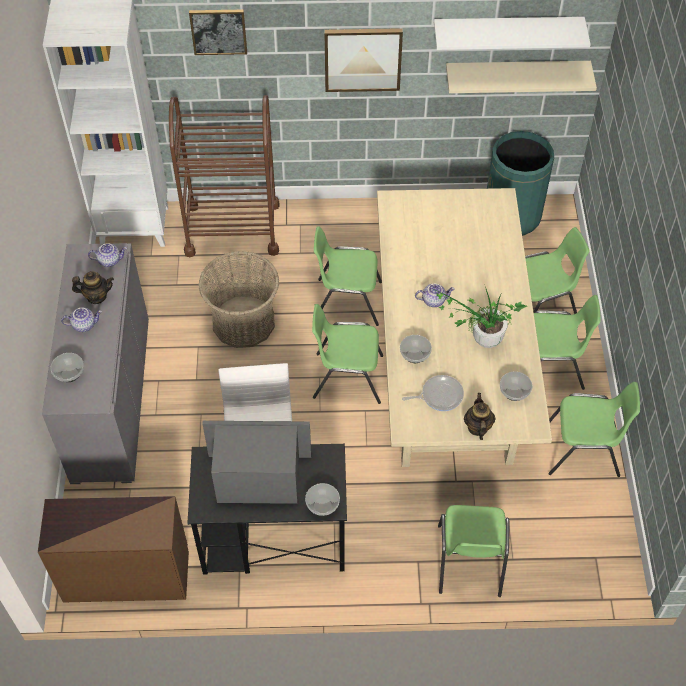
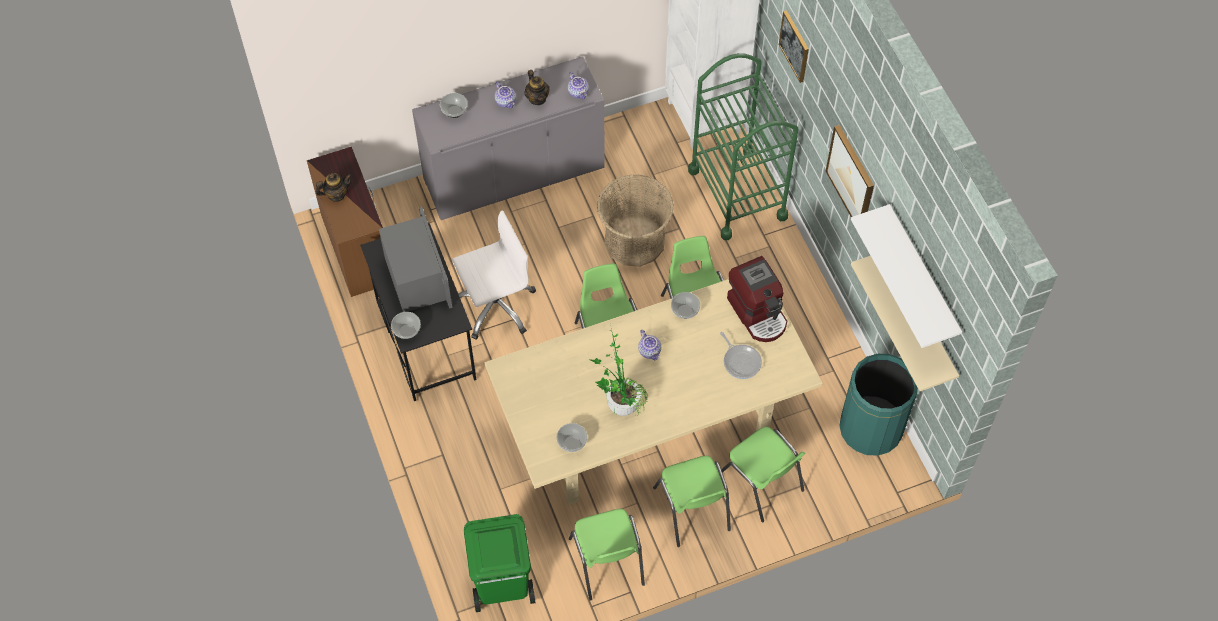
camera: 70 degrees right, 5 degrees up
(232, 229) = (737, 193): brown cart -> green cart
(415, 356) = (581, 354): bowl -> bowl (684, 312)
(425, 208) = (758, 313): none -> coffee machine
(439, 395) = (546, 384): frying pan -> frying pan (741, 361)
(469, 562) = (456, 495): green chair -> none
(477, 427) = (524, 423): teapot -> teapot (336, 194)
(584, 549) = (502, 586): none -> green trash can

